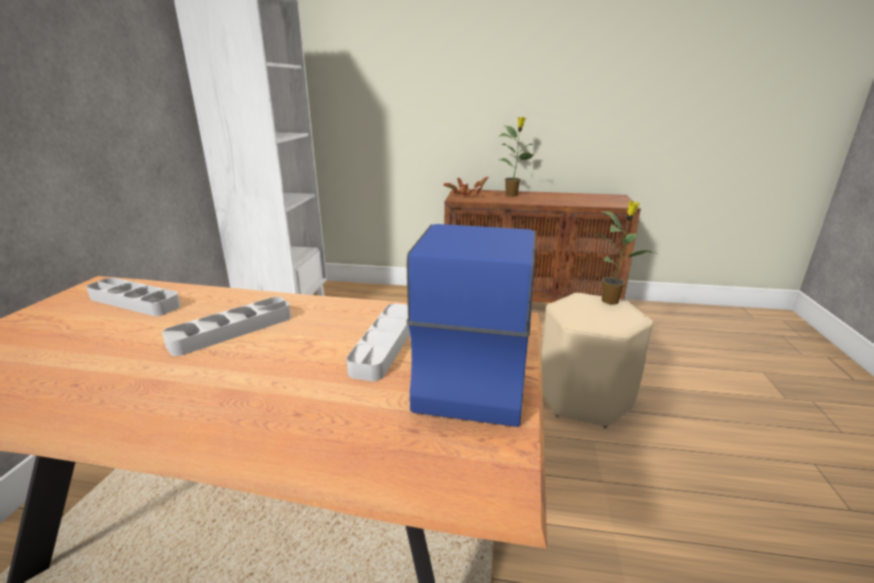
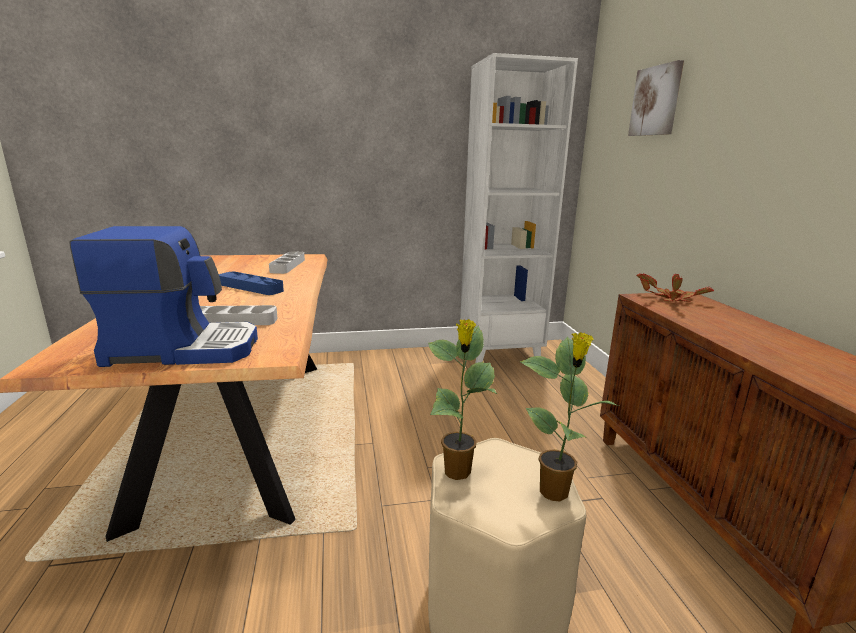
camera: 70 degrees right, 5 degrees down
(232, 330) = (250, 287): grey tray -> blue tray
(365, 47) = (656, 101): none -> picture
(512, 195) = (734, 321): potted plant -> potted plant (457, 472)

